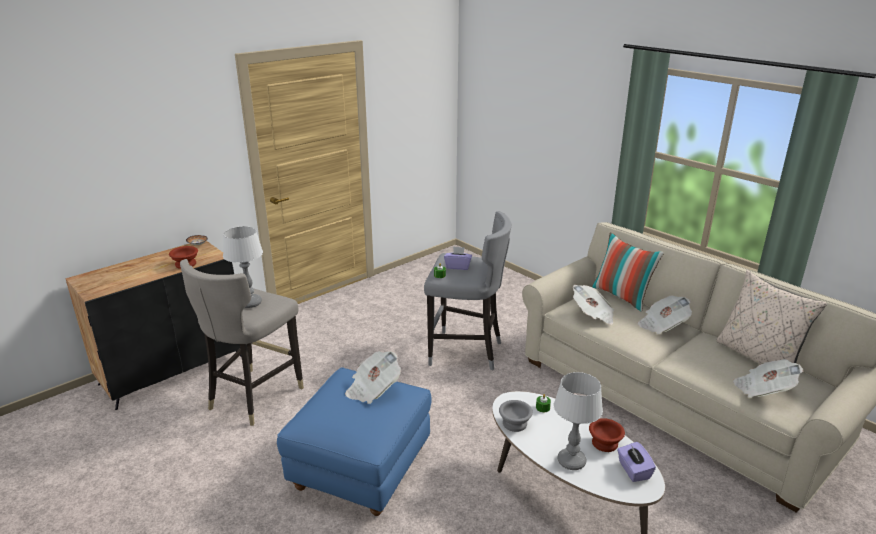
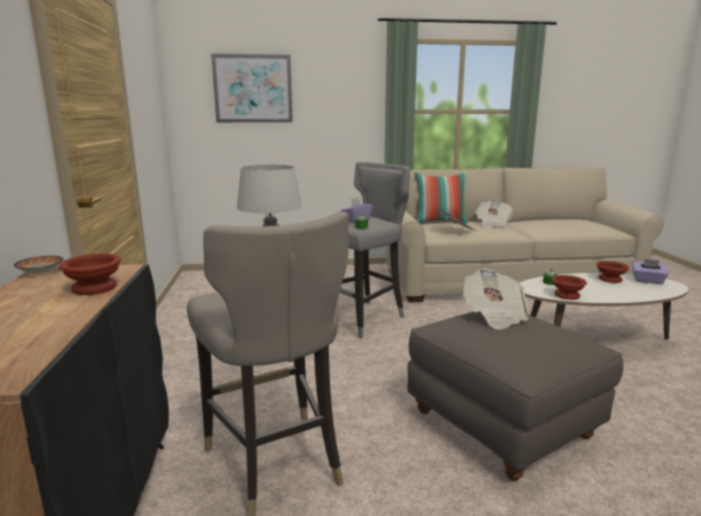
camera: 55 degrees left, 10 degrees down
(361, 470) = (502, 425): blue ottoman -> grey ottoman
(514, 424) = (568, 295): grey bowl -> brown bowl
(516, 99) = (253, 89): none -> picture
(572, 462) = (630, 292): table lamp -> none
(758, 357) = (552, 219): beige pillow -> none
(763, 390) = (591, 226): newspaper -> none

